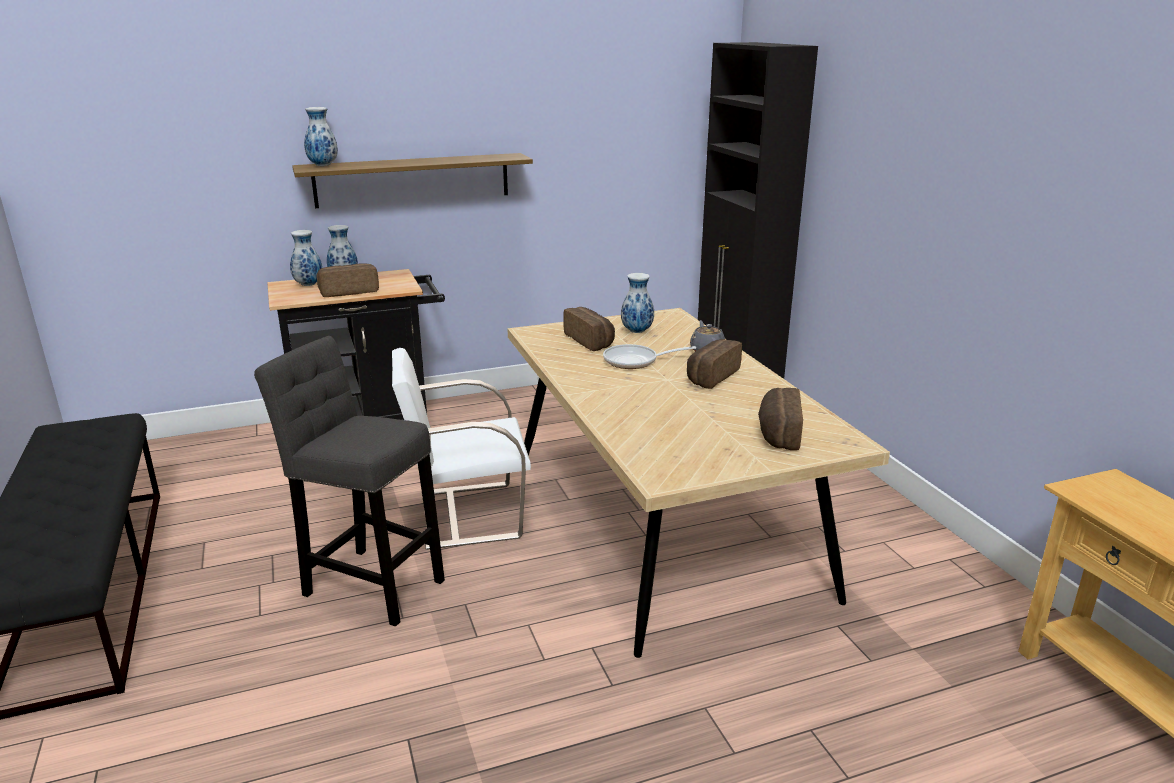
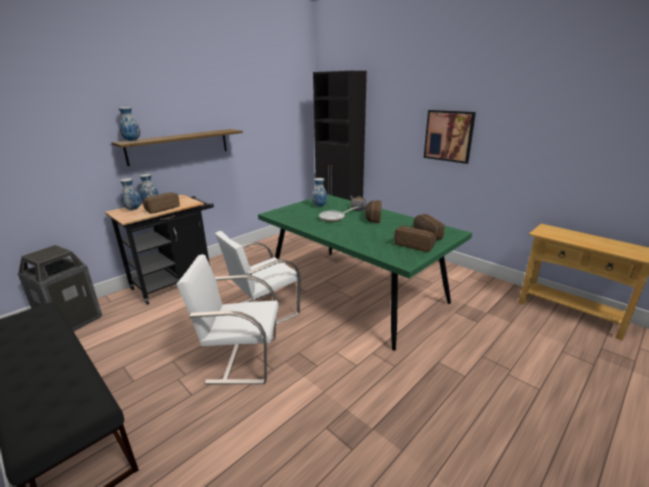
camera: 25 degrees left, 0 degrees up
(188, 453) = (71, 321): none -> trash can
(369, 584) = (241, 358): grey stool -> white chair
(591, 341) = (304, 213): bread -> bread (414, 245)
(663, 525) = (356, 291): beige dining table -> green dining table
(953, 215) = (448, 136): none -> picture

